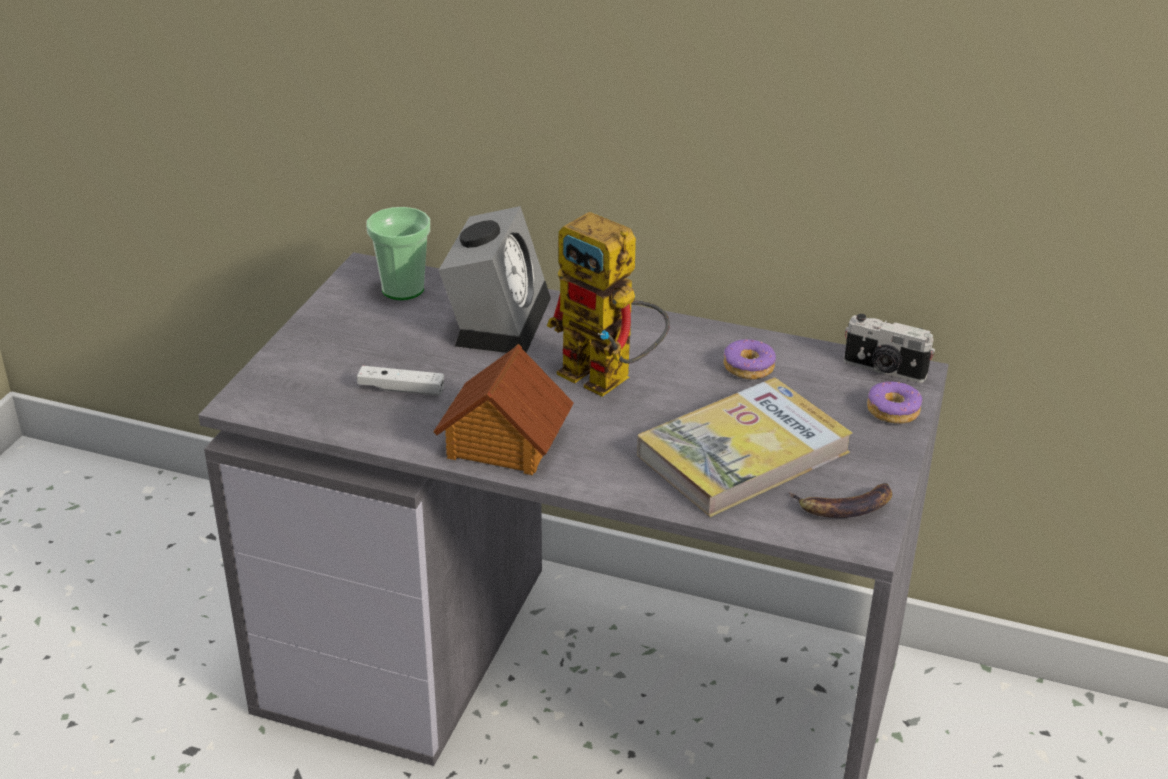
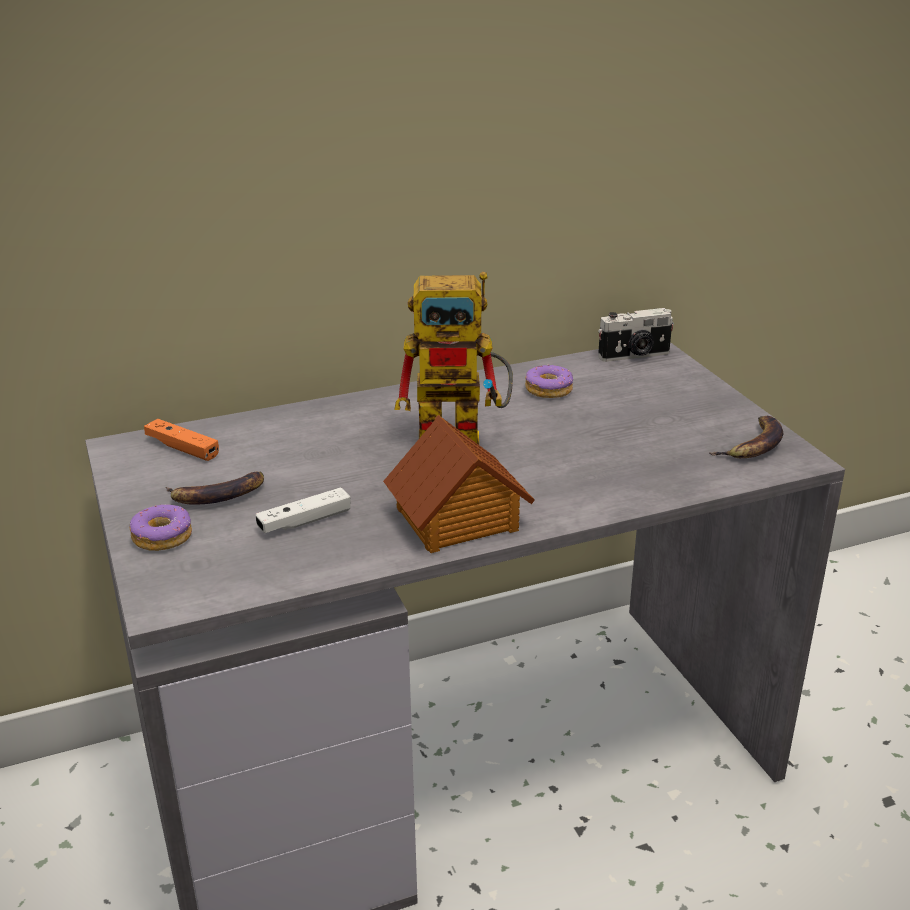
camera: 40 degrees left, 5 degrees down
(375, 339) = (217, 495): none -> banana
(403, 289) = (182, 448): cup -> orange game controller
(498, 318) = (305, 435): alarm clock -> none
(743, 453) = (637, 444): book -> none
(893, 411) = (681, 376): donut -> donut (163, 537)

